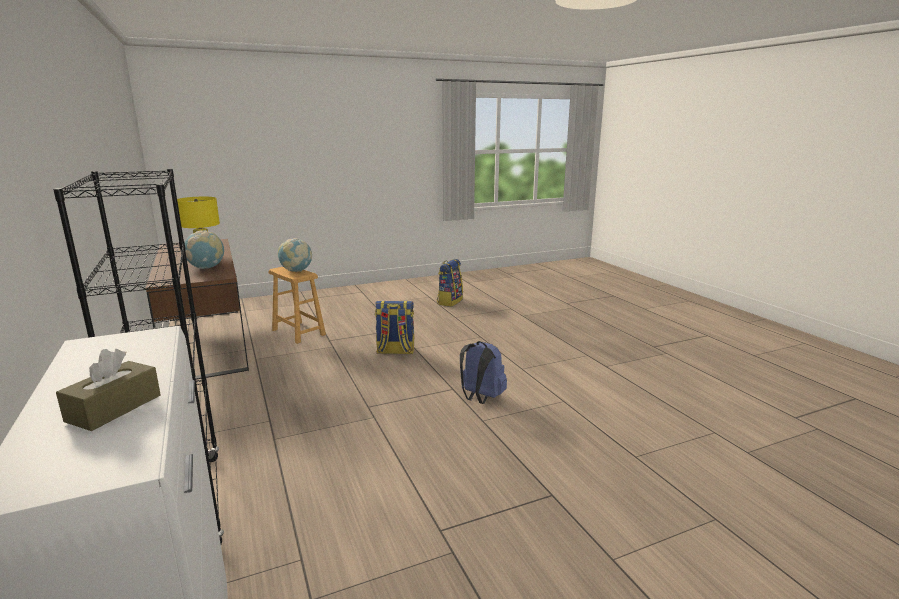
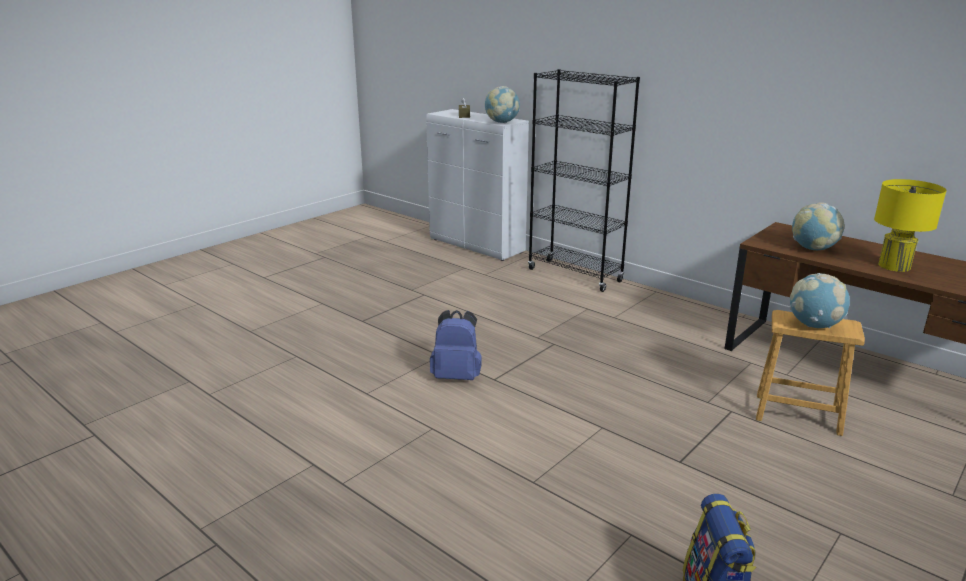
camera: 155 degrees right, 5 degrees up
(143, 340) = (502, 122): none -> globe
(395, 351) = (620, 415): backpack -> none

